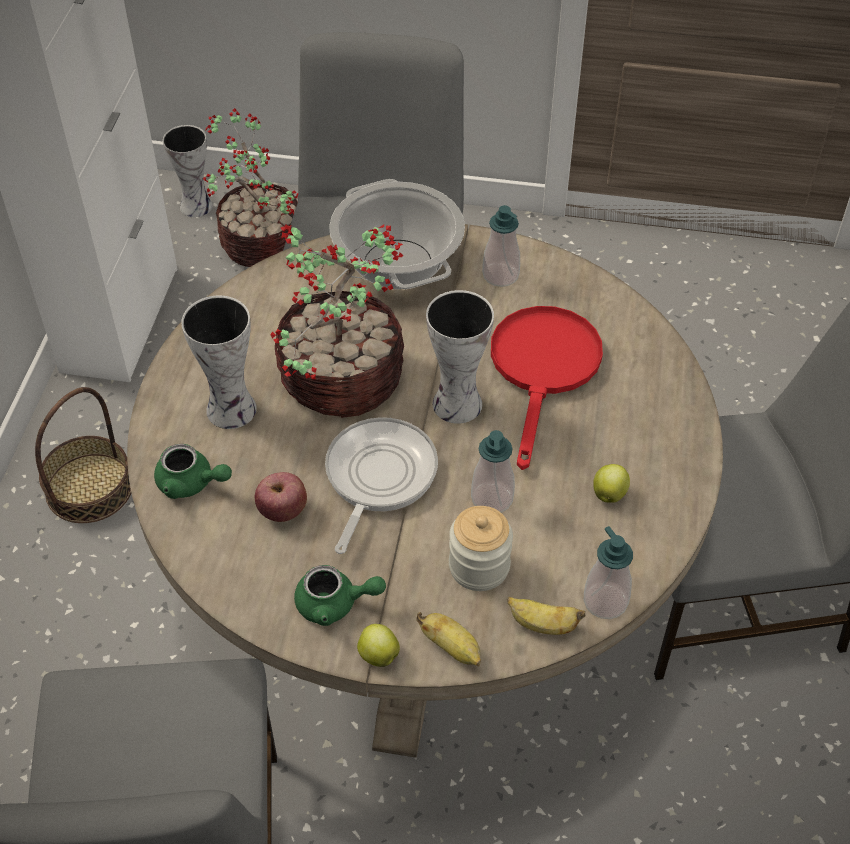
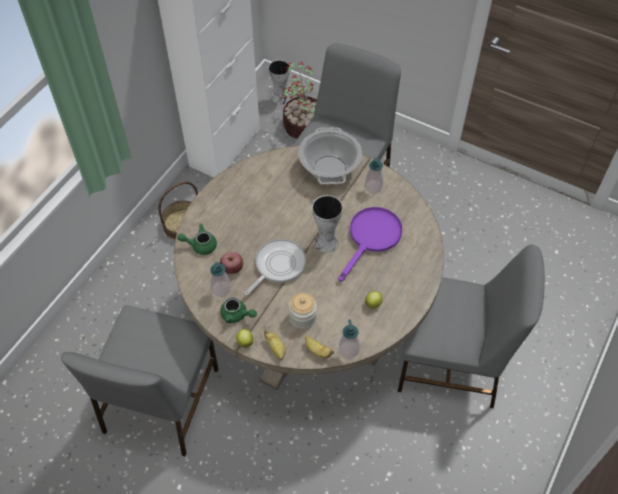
camera: 20 degrees right, 5 degrees up
(191, 483) = (200, 245): green teapot -> green teapot turned 135 degrees clockwise
(231, 411) = (229, 217): vase -> none
(339, 380) = (280, 217): potted plant -> none
(492, 498) = (321, 290): soap dispenser -> soap dispenser (221, 289)
(543, 369) = (371, 238): red frying pan -> purple frying pan

